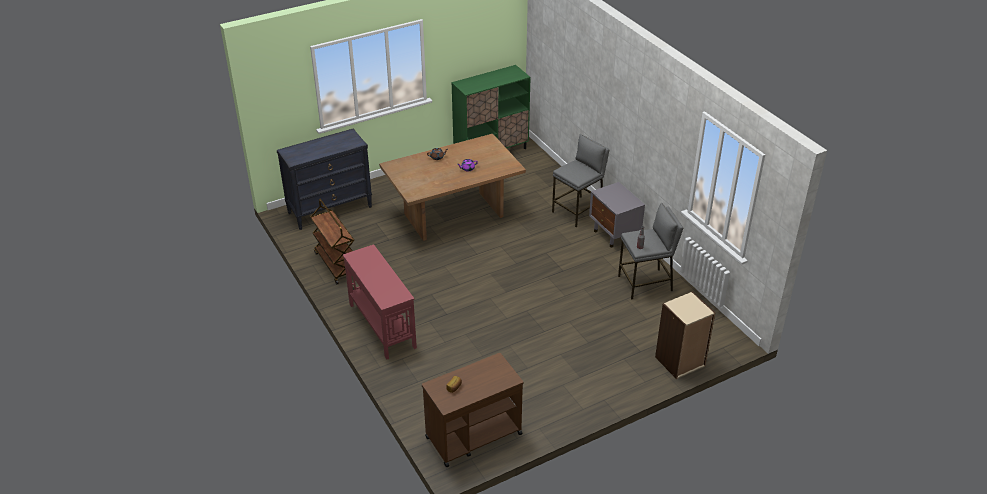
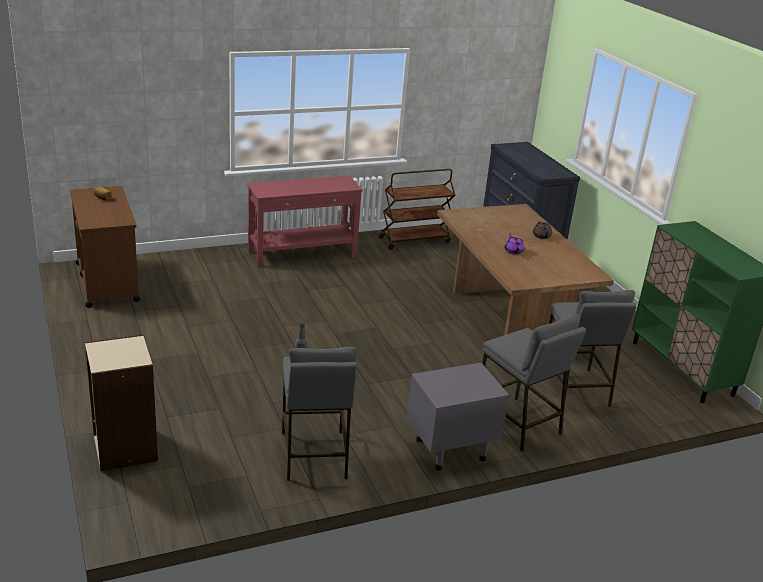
camera: 95 degrees right, 10 degrees down
(531, 190) = (574, 388): none -> grey stool

